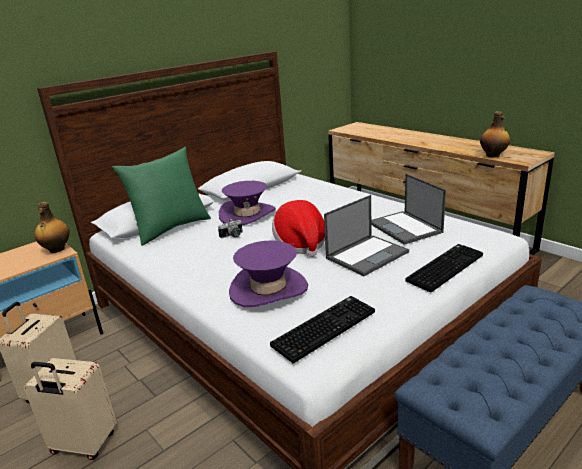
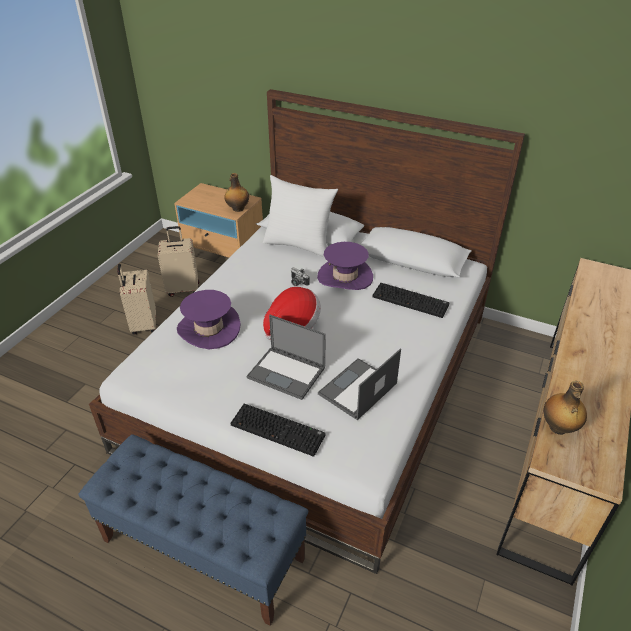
camera: 65 degrees right, 15 degrees up
(171, 228) = (299, 245): green pillow -> white pillow
(324, 327) = (164, 372): keyboard -> keyboard (411, 300)

